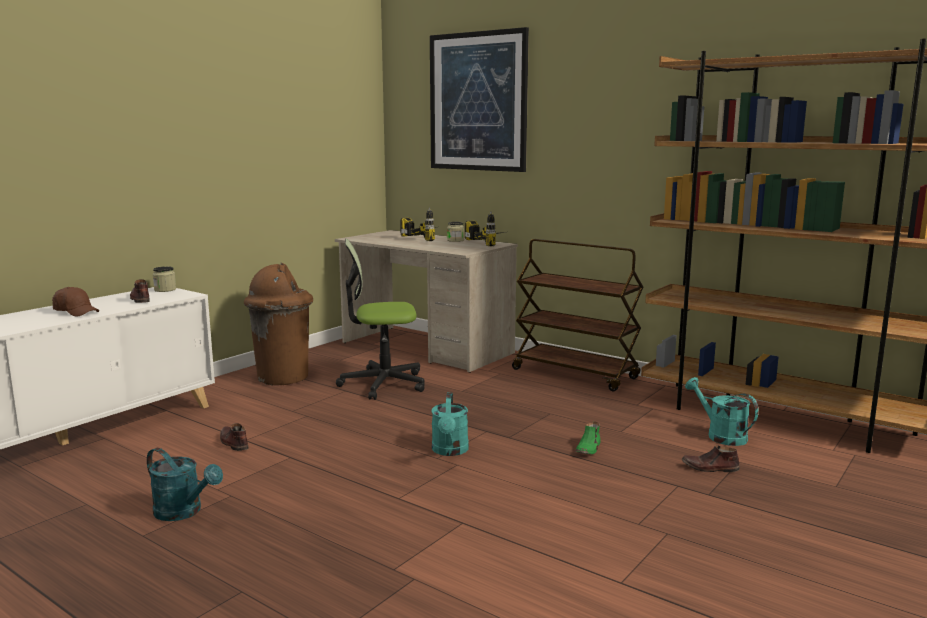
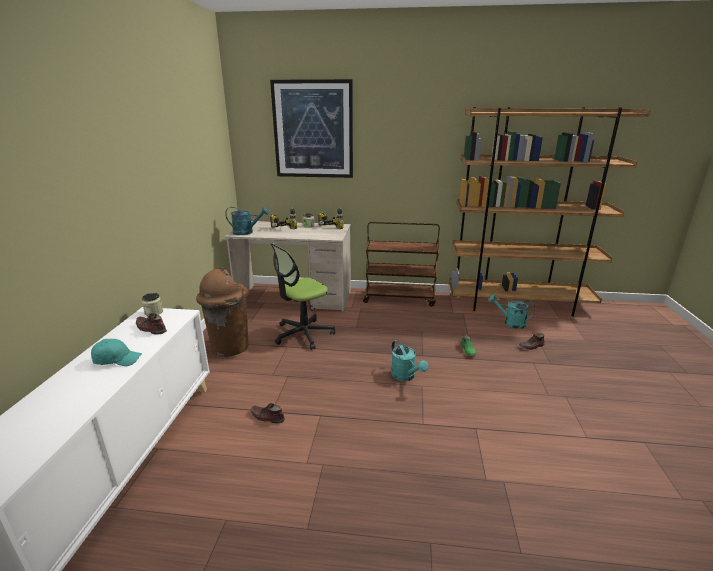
camera: 30 degrees left, 10 degrees up
(76, 312) = (117, 360): brown cap -> turquoise cap
(184, 512) = (310, 493): turquoise watering can -> turquoise watering can (247, 232)

